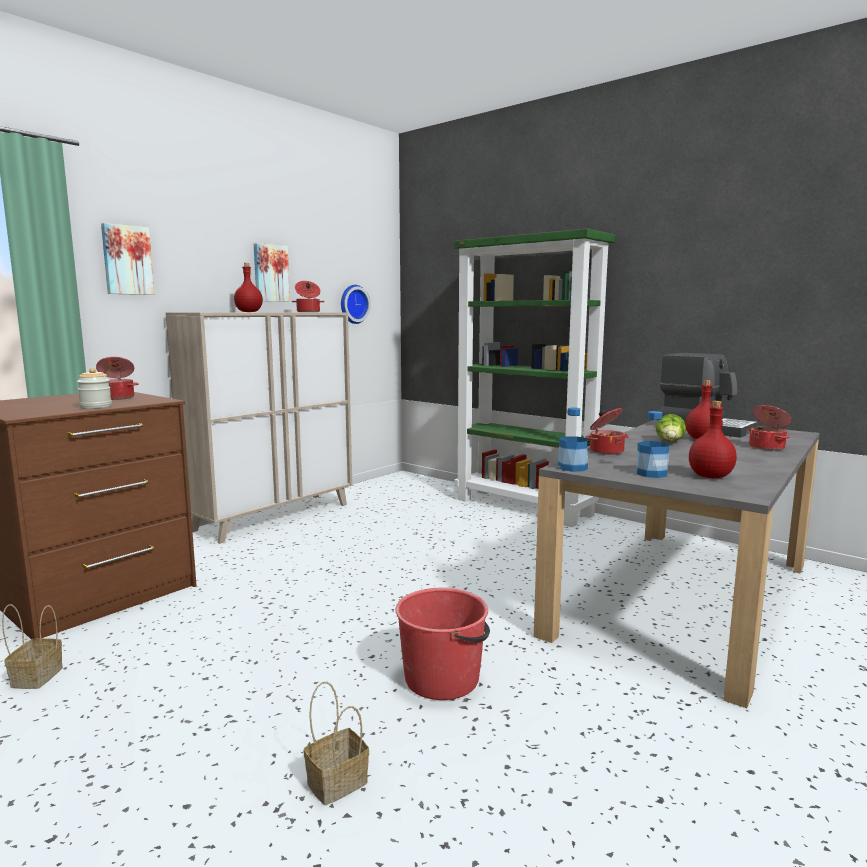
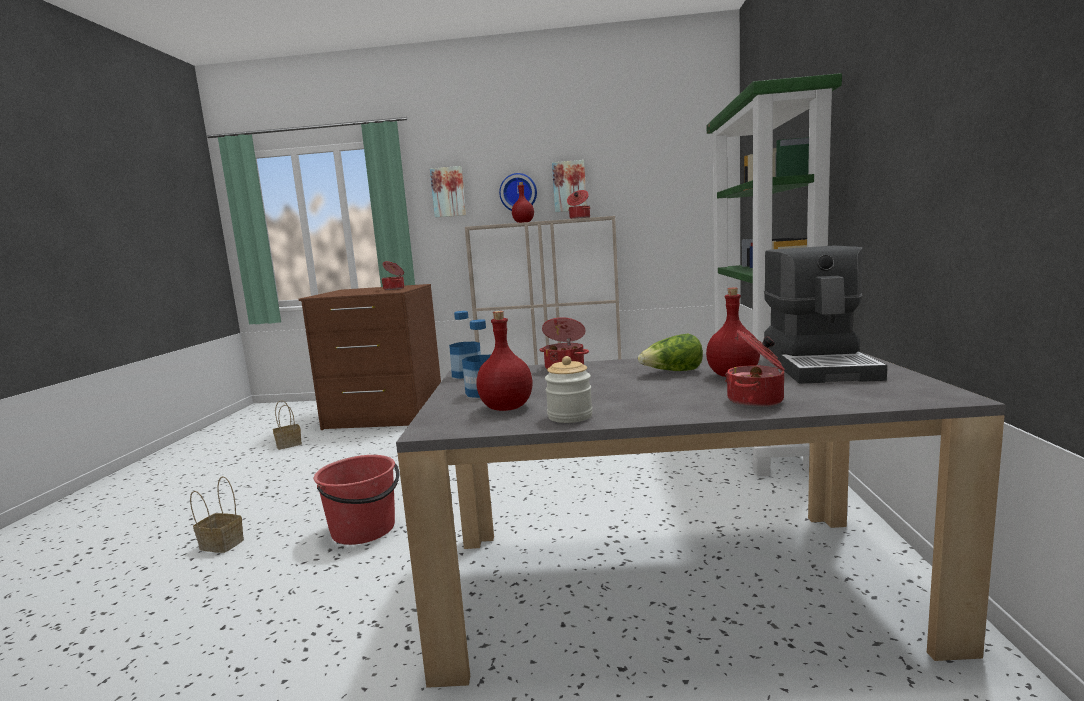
camera: 55 degrees right, 0 degrees up
(96, 406) = (357, 293): jar -> jar (570, 416)
(353, 304) = (667, 205): wall clock -> wall clock (518, 192)

